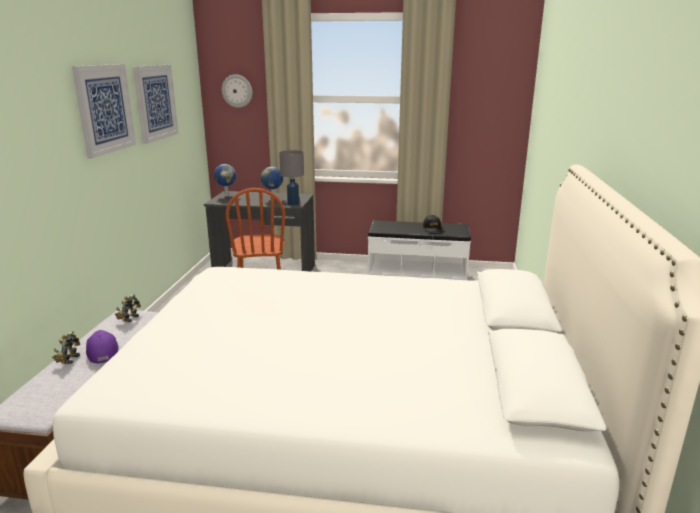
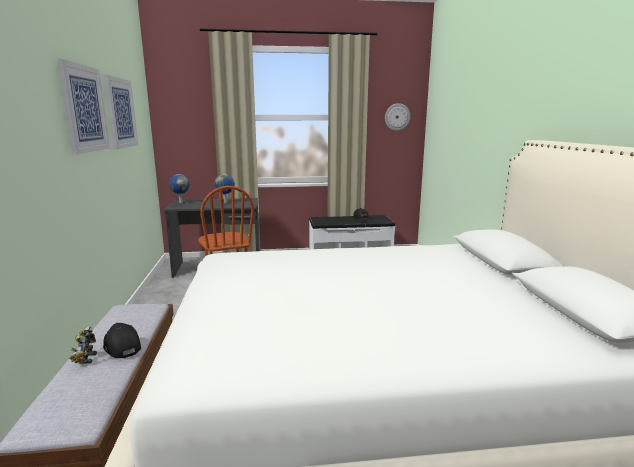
camera: 15 degrees left, 5 degrees down
(102, 352) = (121, 346): purple cap -> black cap
(129, 318) = (133, 311): toy robot -> none
(237, 91) = (184, 111): wall clock -> wall clock (397, 117)
(293, 204) = (247, 205): grey table lamp -> none

